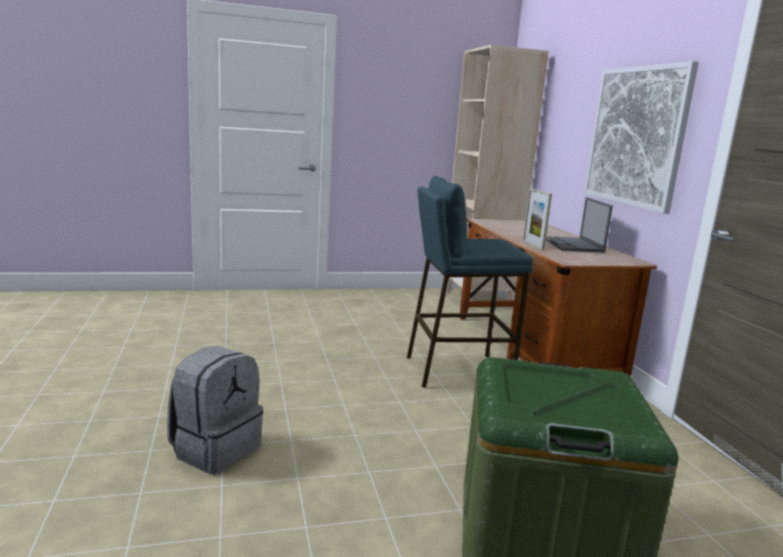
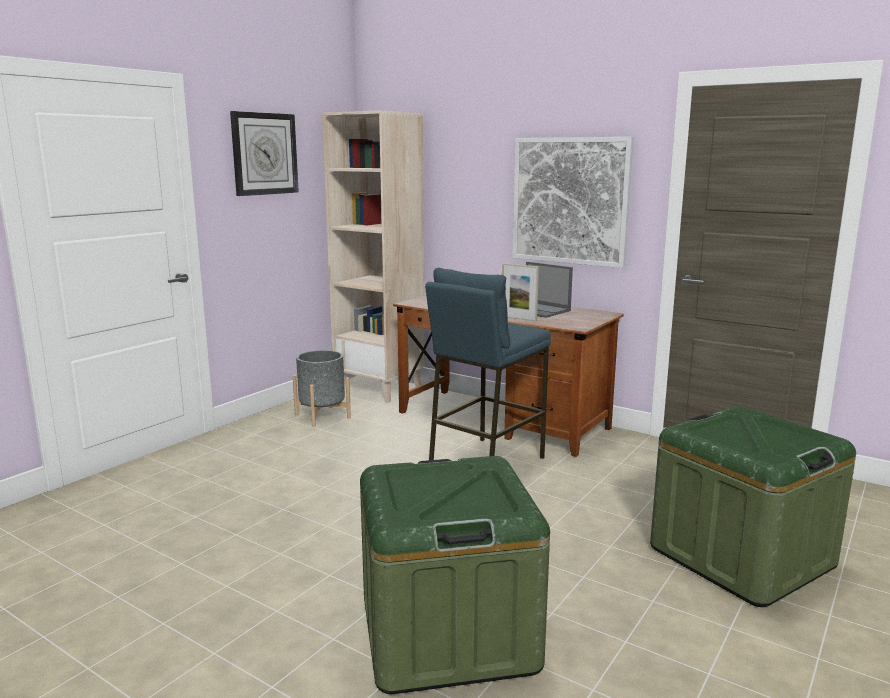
camera: 40 degrees left, 0 degrees up
(215, 449) = (448, 632): grey backpack -> green storage box
(402, 303) = (322, 416): none -> grey planter
(405, 82) = (264, 154): none -> wall clock

